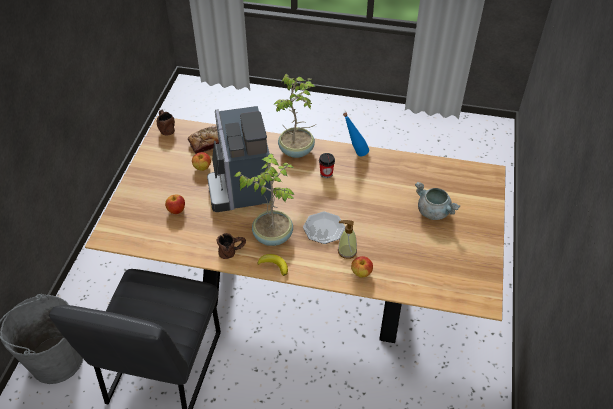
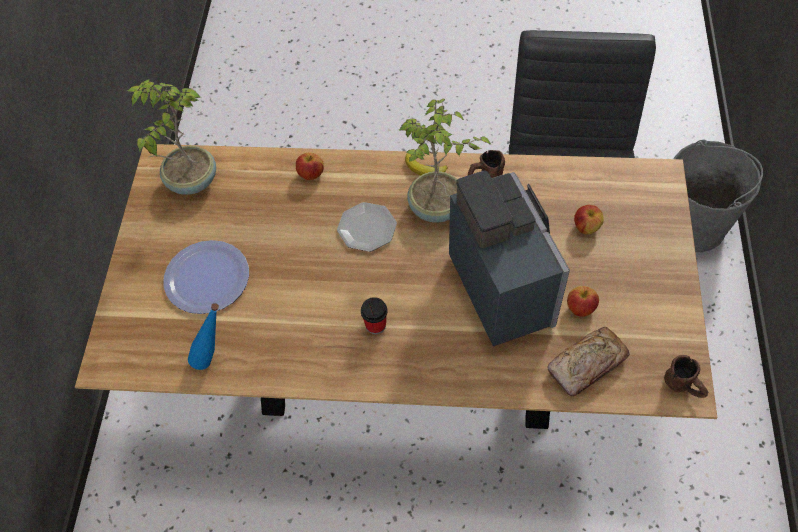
camera: 175 degrees right, 10 degrees up
(297, 150) = (432, 367): potted plant -> potted plant (190, 181)
(347, 251) = (332, 200): soap dispenser -> none
(354, 154) = (332, 375): blue bottle -> blue bottle (213, 357)
(434, 212) = (206, 278): grey cooking pot -> plate

